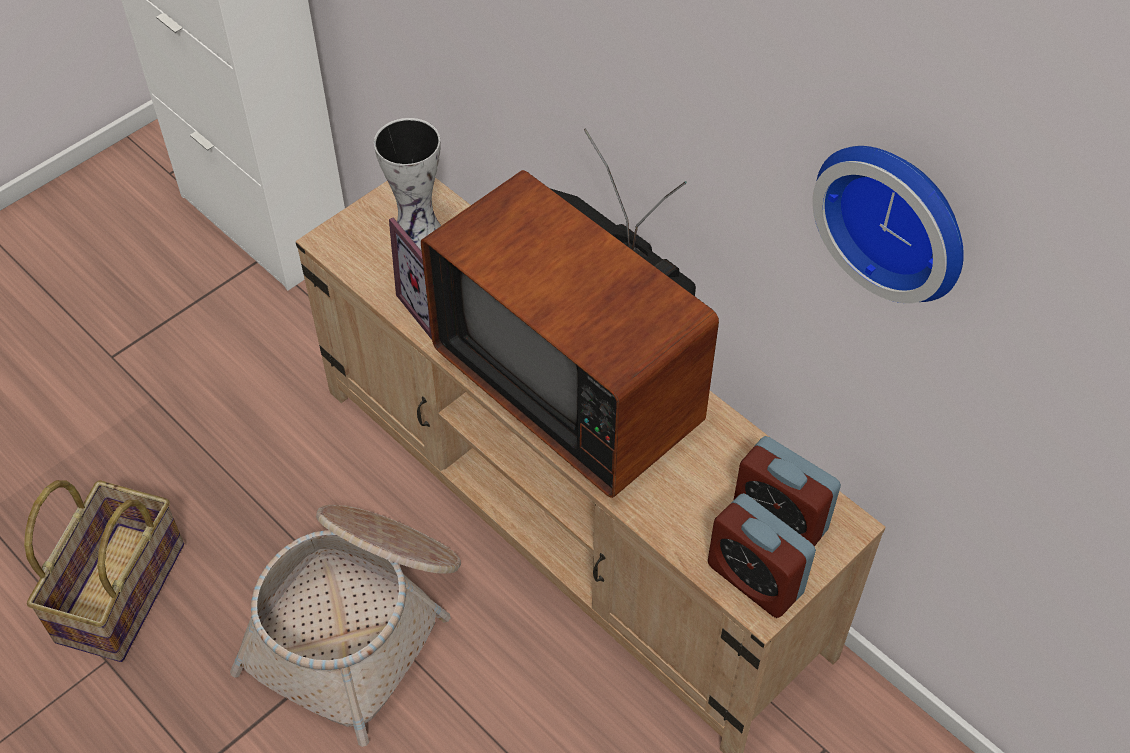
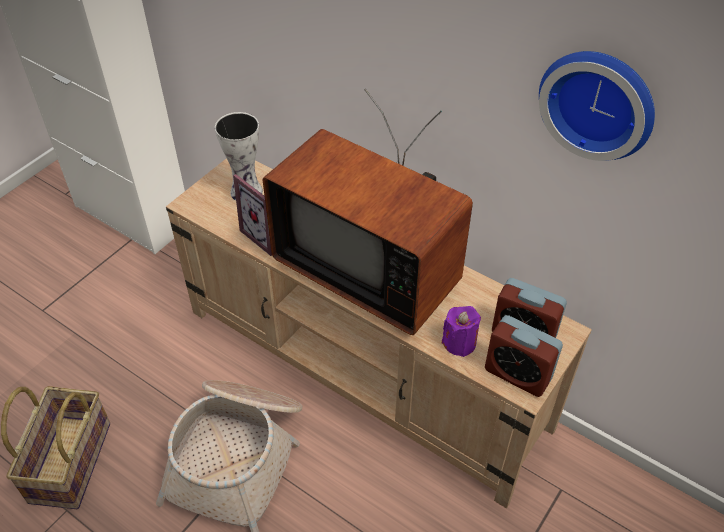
camera: 10 degrees left, 5 degrees down
(681, 518) = (459, 343): none -> purple candle

